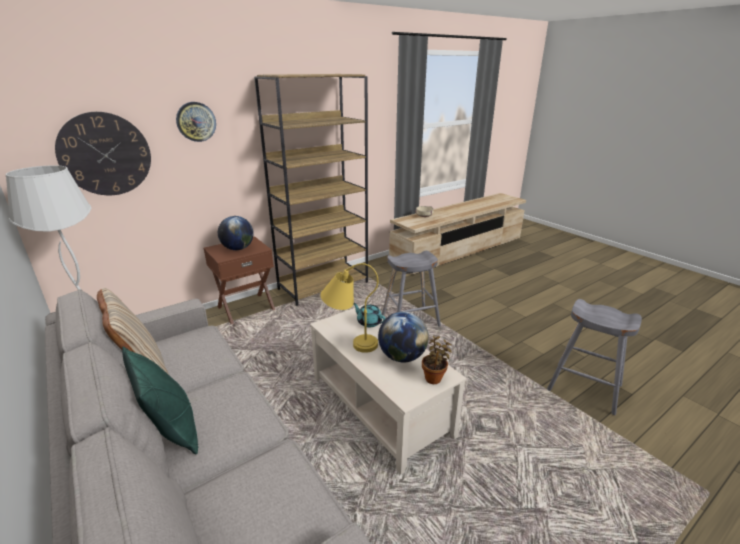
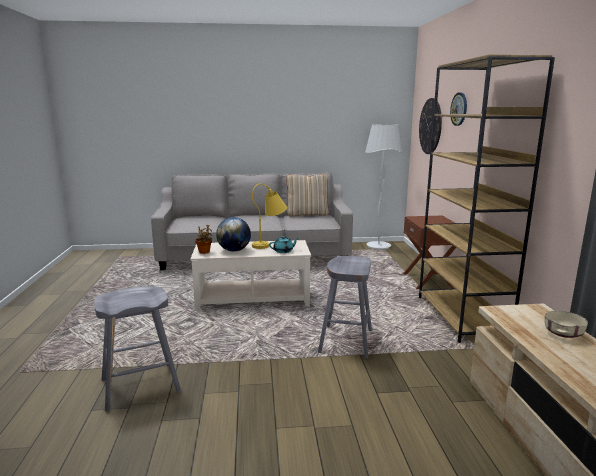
camera: 120 degrees right, 10 degrees down
(172, 430) = (256, 216): green pillow -> none
(238, 249) = (430, 221): globe -> none

